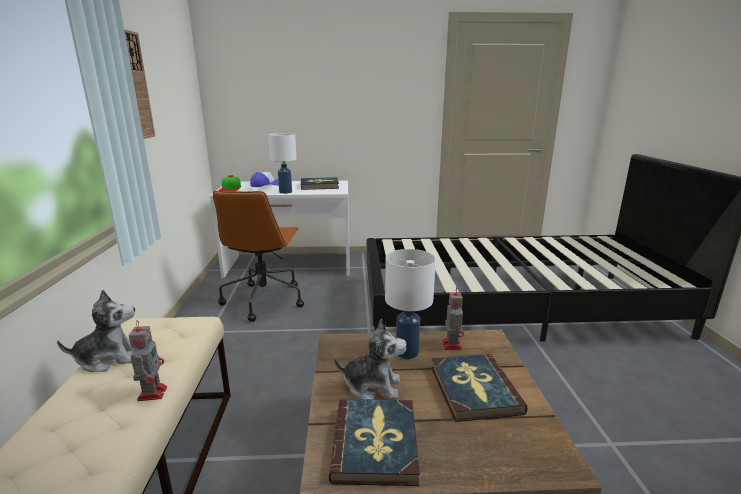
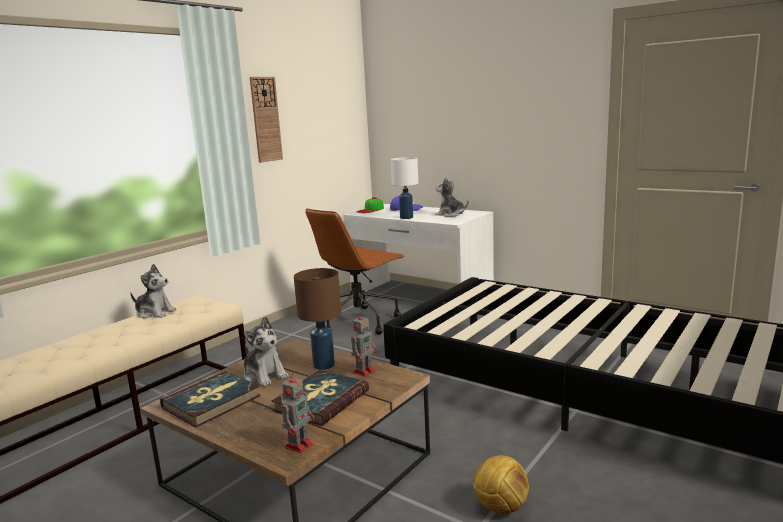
camera: 40 degrees right, 5 degrees down
(153, 392) = (146, 334): toy robot -> toy robot (299, 445)
(319, 186) = (450, 214): book -> plush toy
(407, 352) = (324, 365): white table lamp -> brown table lamp
(595, 418) = (500, 507): none -> football

